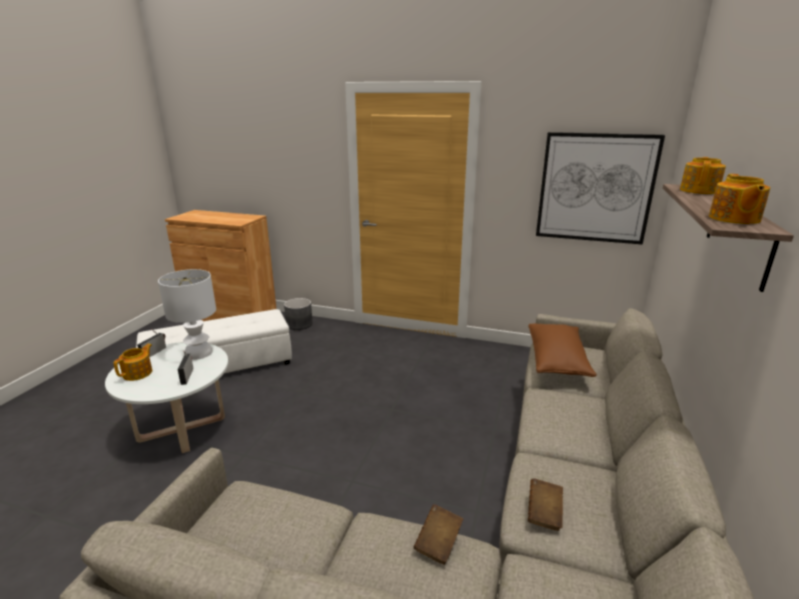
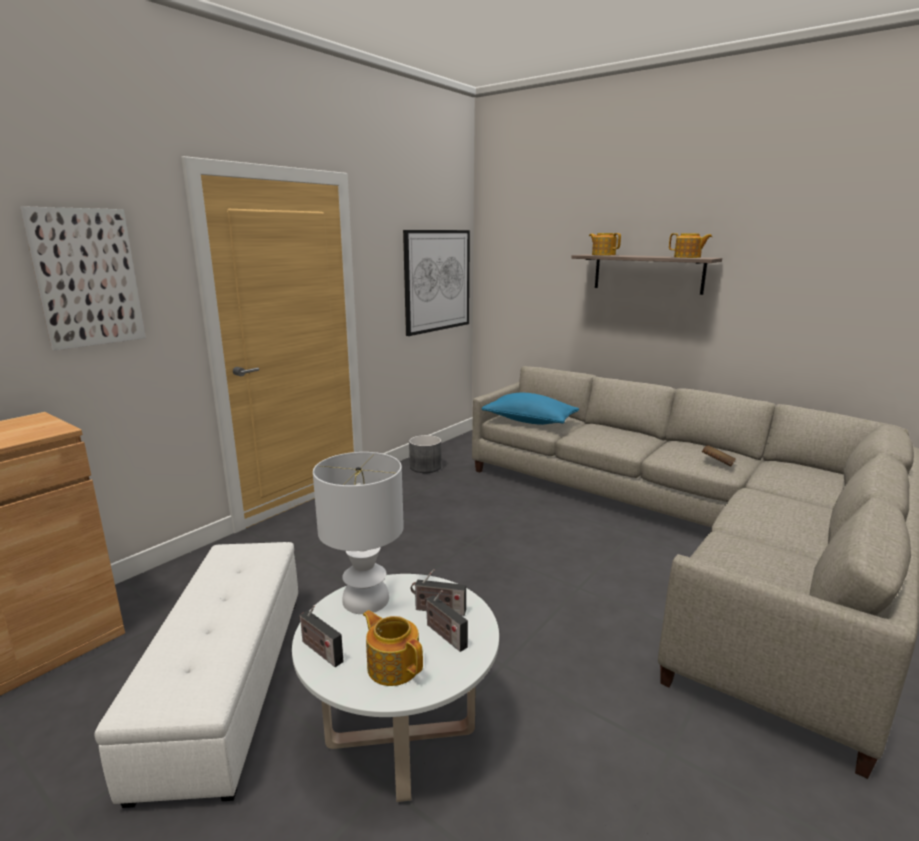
camera: 70 degrees left, 5 degrees down
(162, 382) = (444, 635): none -> radio
(291, 153) = (87, 278): none -> picture
(299, 324) = (173, 581): grey planter -> grey planter (425, 467)
(438, 543) = (752, 497): brown book -> none
(557, 360) = (529, 421): brown pillow -> blue pillow

